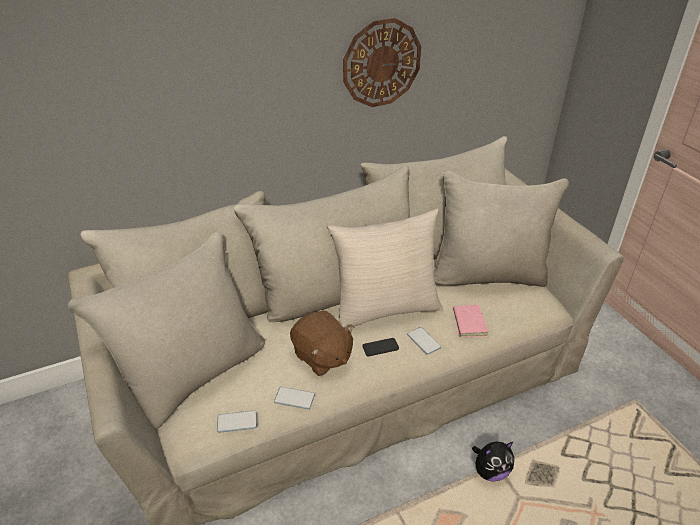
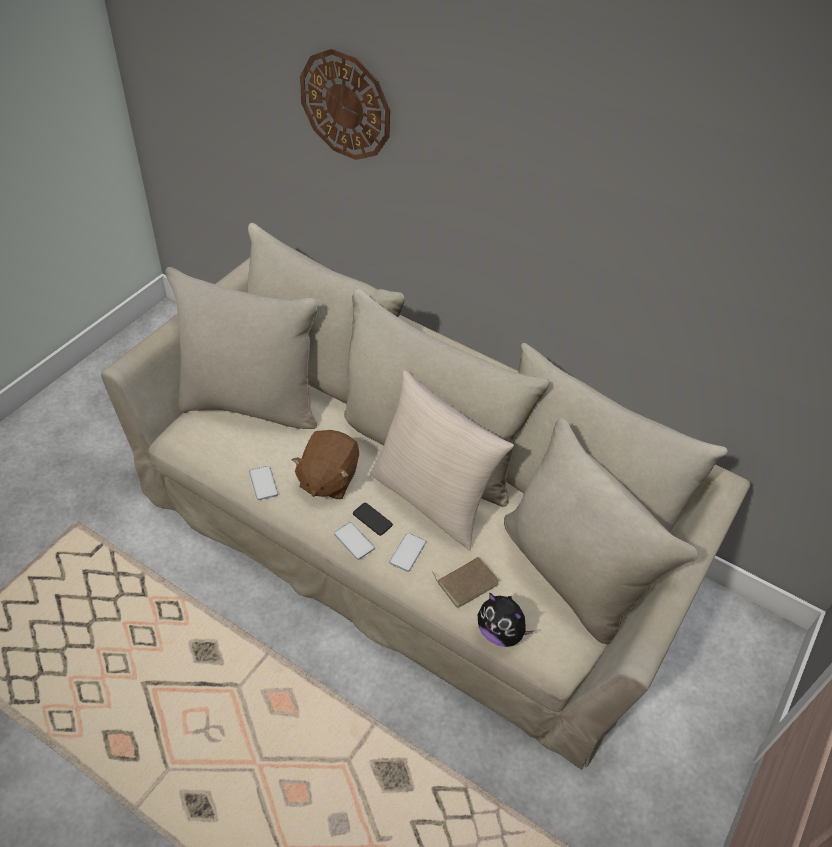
camera: 55 degrees right, 10 degrees up
(237, 422) = (214, 457): phone -> phone (354, 541)
(381, 63) = (617, 252): wall clock -> wall clock (345, 105)
(468, 322) = (466, 582): pink book -> brown book
(490, 471) = (365, 720): plush toy -> plush toy (500, 632)

